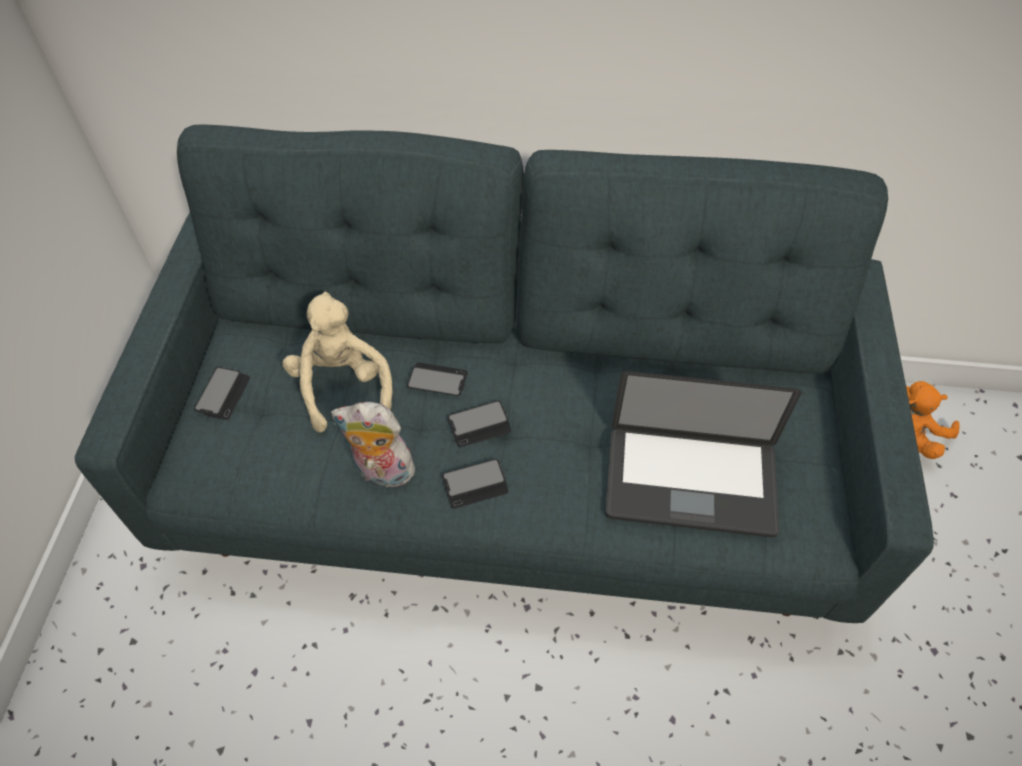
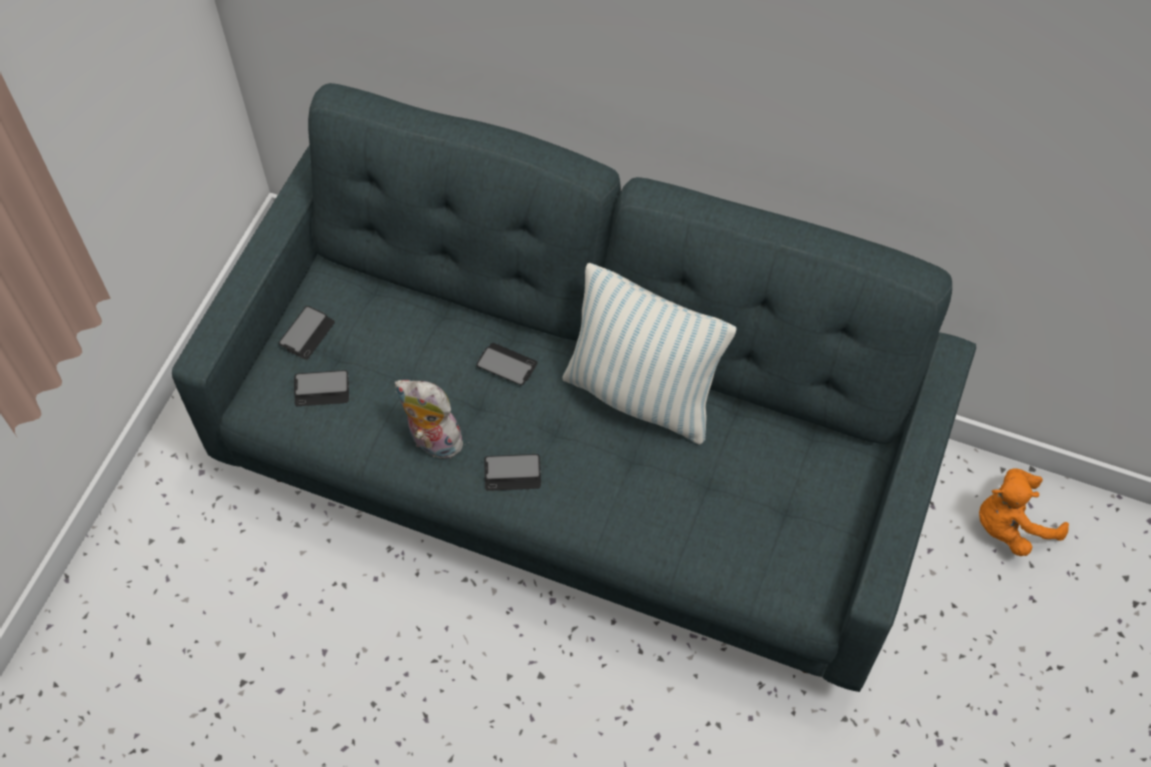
camera: 15 degrees right, 5 degrees up
(342, 385) = (417, 349): beige plush toy -> none
(479, 425) = (533, 418): phone -> phone (322, 389)
(579, 379) = (641, 394): none -> pillow
(690, 482) = (710, 518): laptop -> none

